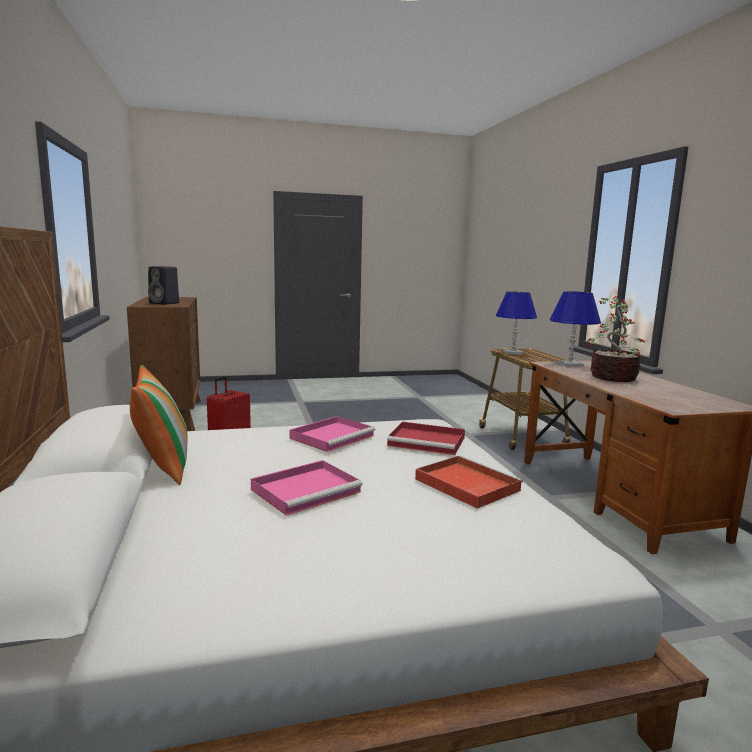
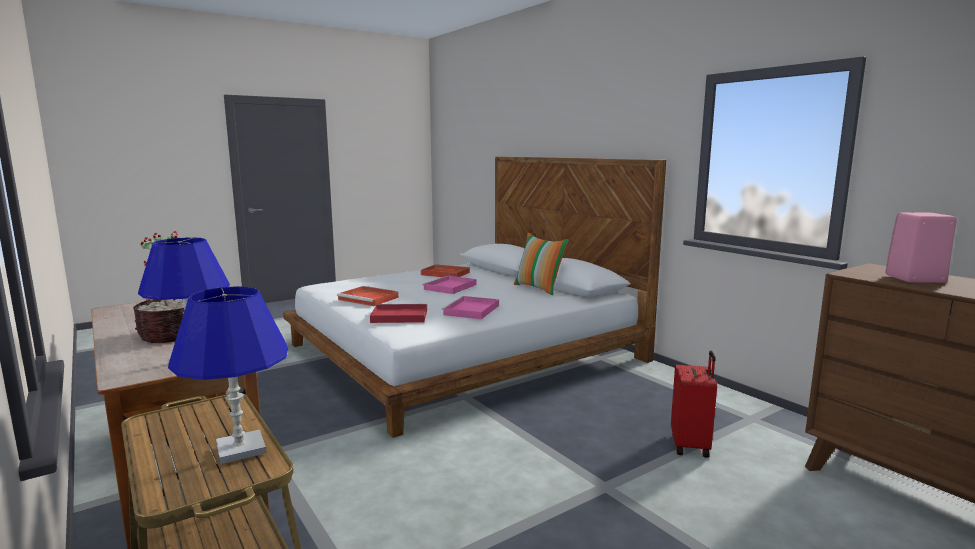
camera: 160 degrees right, 0 degrees up
(165, 303) = (913, 279): black speaker -> pink speaker
(254, 557) = (444, 273): none -> red tray

